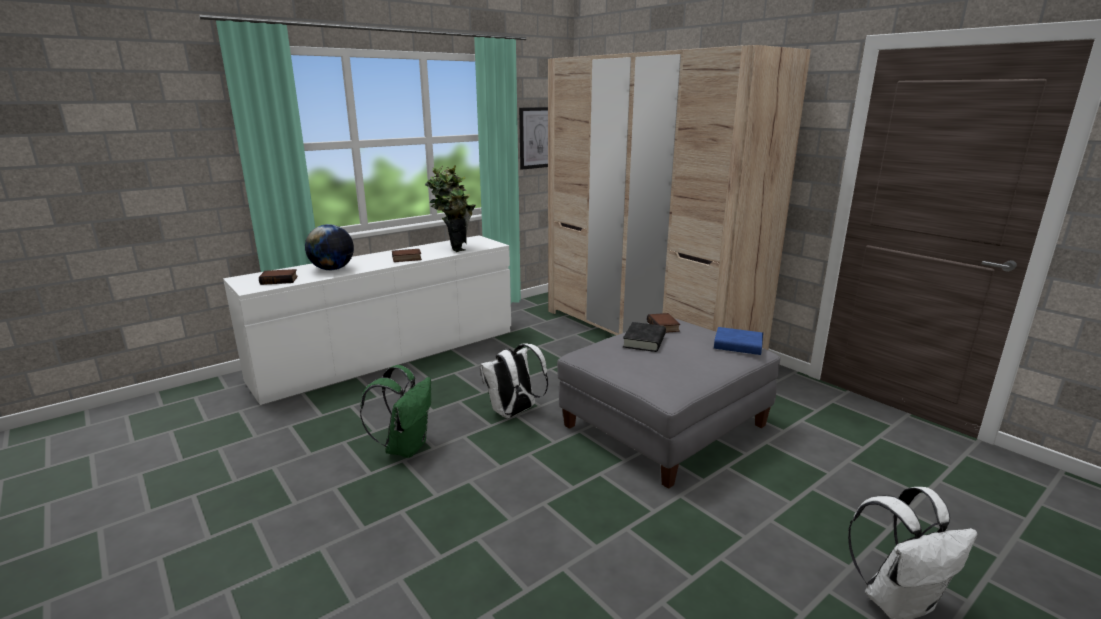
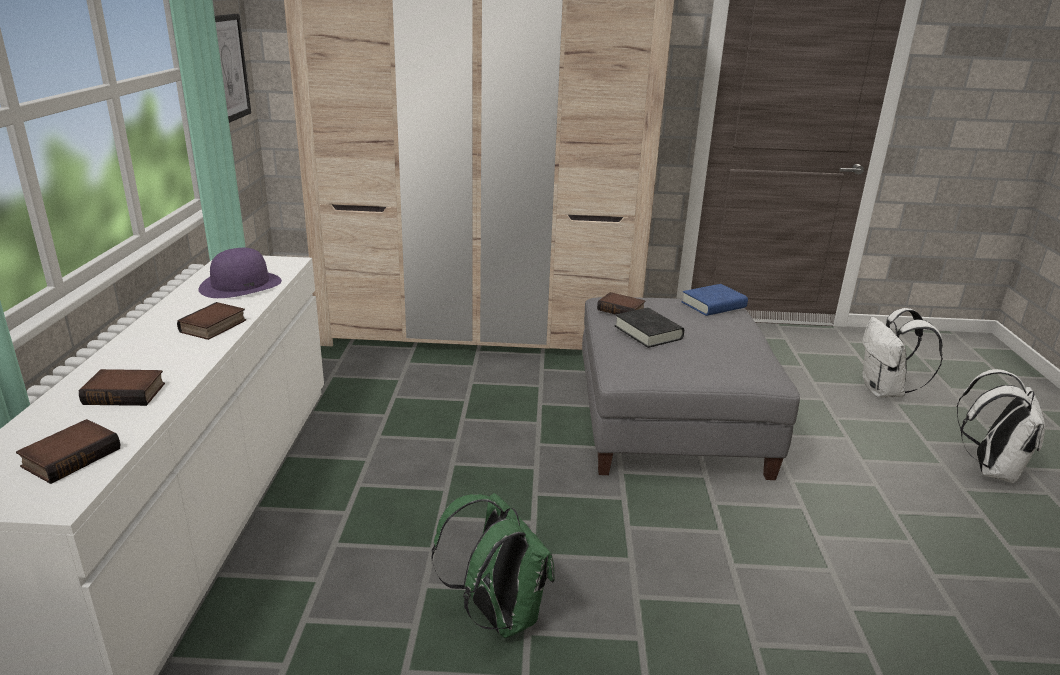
camera: 50 degrees left, 5 degrees up
(332, 269) = (126, 393): globe -> book
(454, 248) = (241, 284): potted plant -> purple hat
(514, 413) = (527, 492): white backpack -> white backpack (885, 391)

